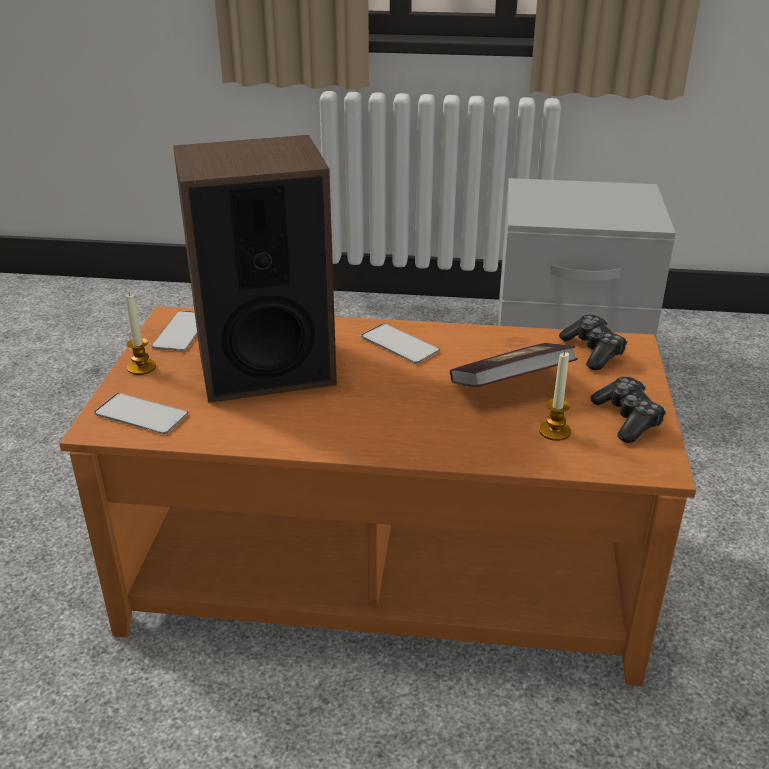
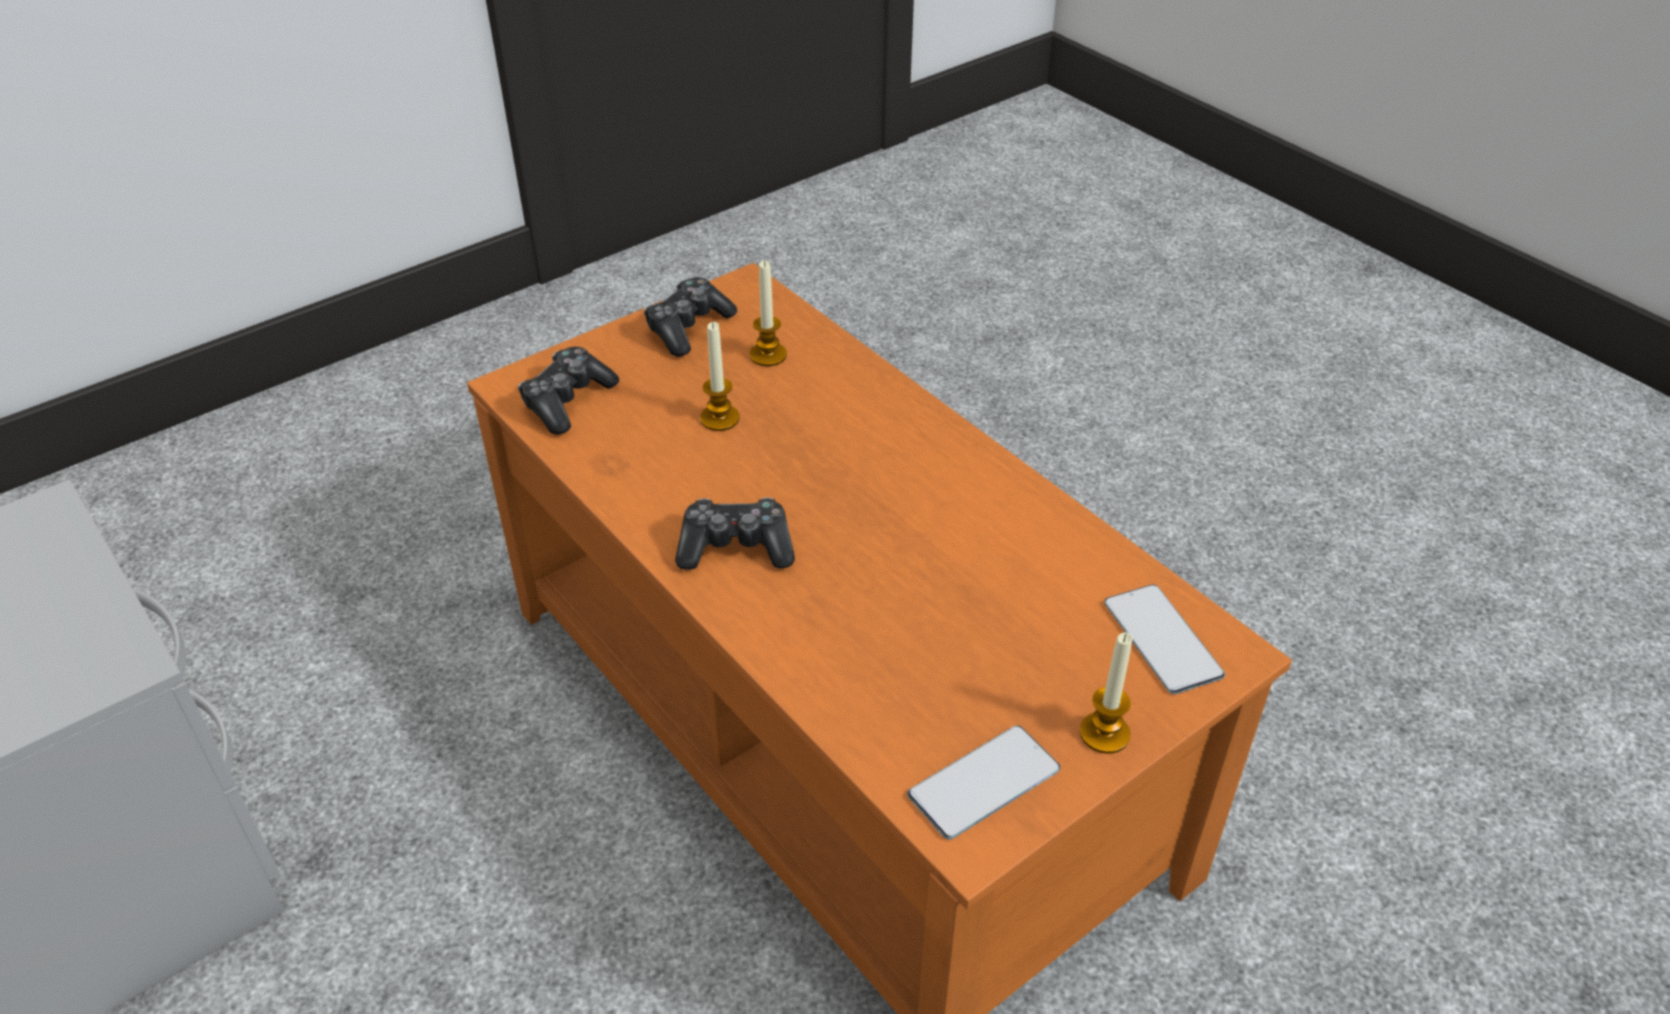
camera: 135 degrees left, 10 degrees up
(265, 367) = (940, 619): speaker -> none
(399, 344) = (736, 547): phone -> game controller
(510, 385) = (719, 418): book -> candle

